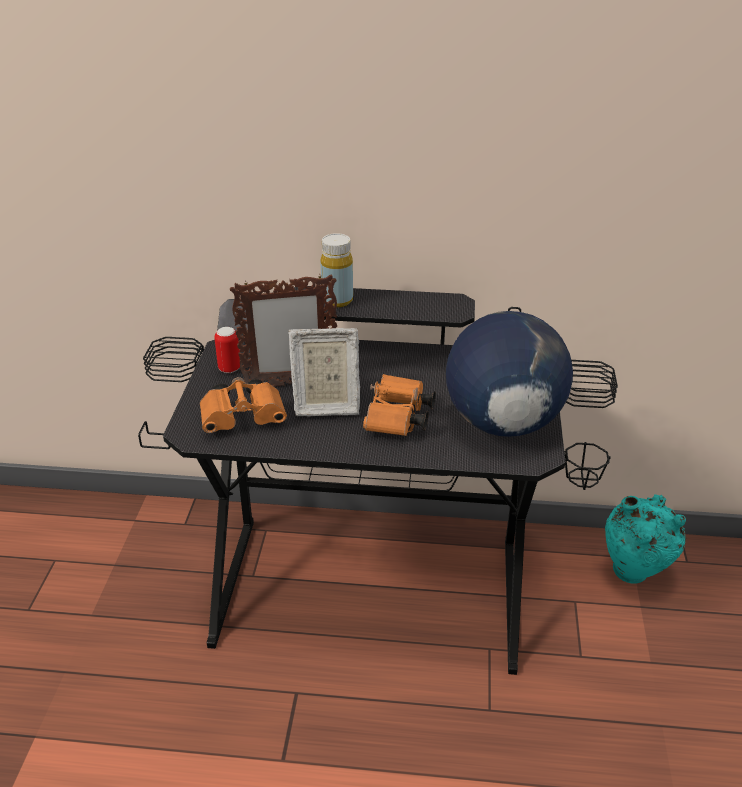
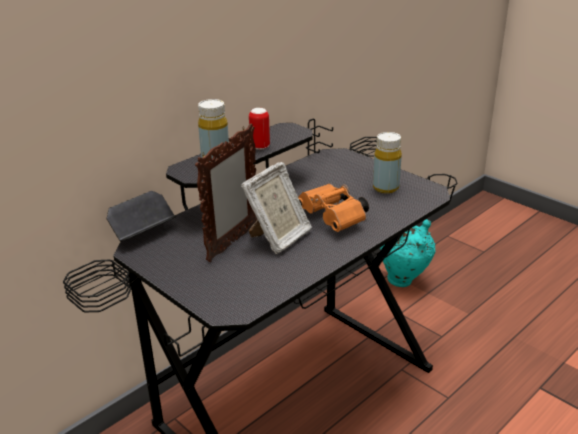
camera: 50 degrees left, 5 degrees down
(229, 368) = (169, 259): can -> can (260, 146)
(245, 419) = (247, 277): orange binoculars -> none
(502, 423) = (385, 188): globe -> yellow bottle

